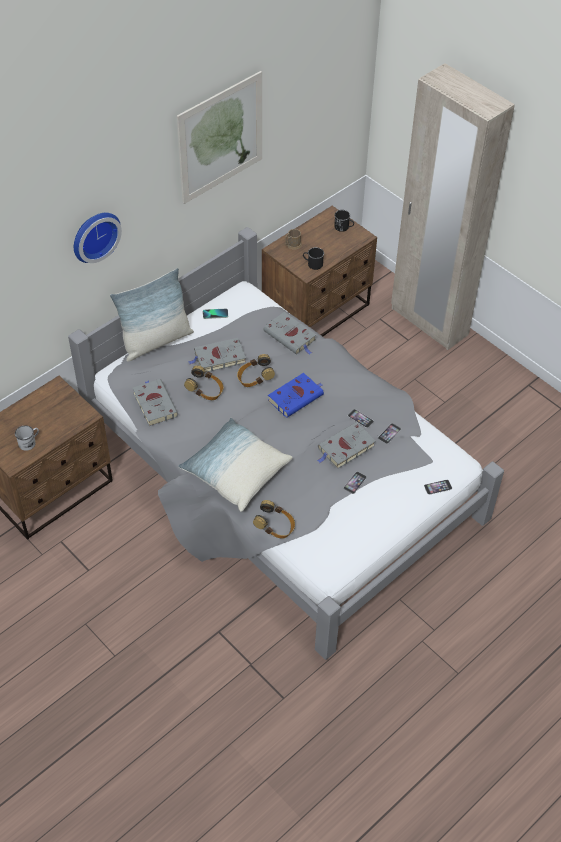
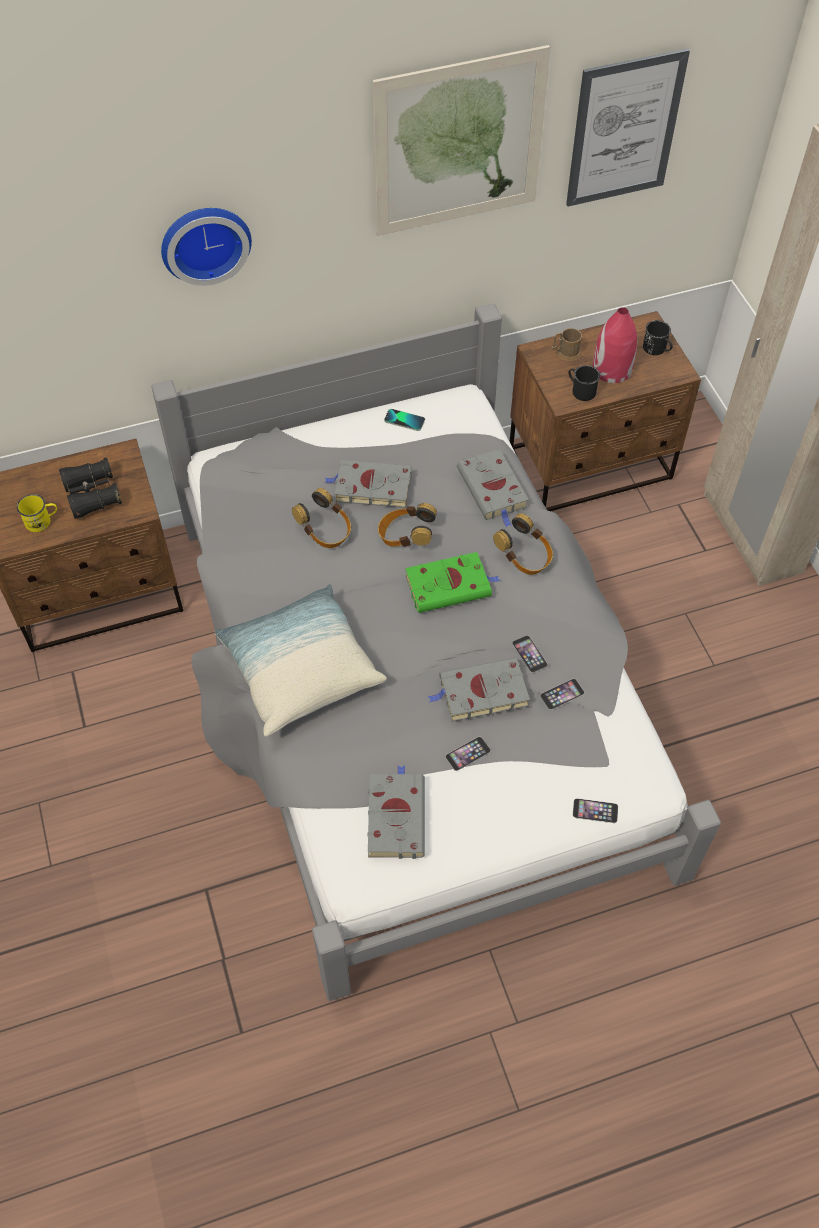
camera: 25 degrees right, 5 degrees up
(29, 442) = (42, 521): white mug -> yellow mug
(52, 417) = (92, 495): none -> black binoculars
(154, 403) = (243, 524): grey book -> grey book (395, 815)
(156, 341) = (299, 433): pillow -> none
(275, 528) = (311, 779): headphones -> headphones (524, 557)
(296, 397) = (450, 585): blue book -> green book
(302, 105) = (624, 129): none -> picture
(324, 246) = (611, 369): none -> red vase

